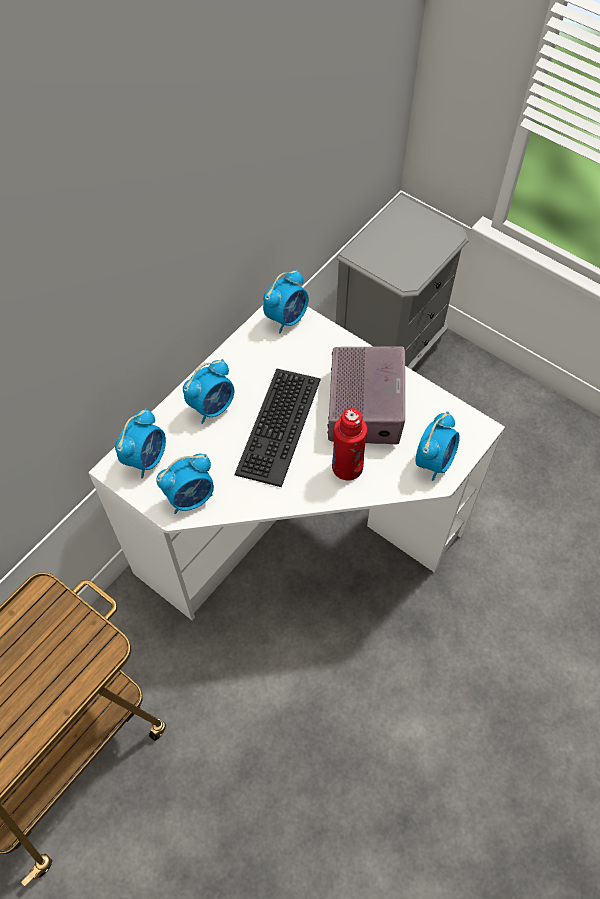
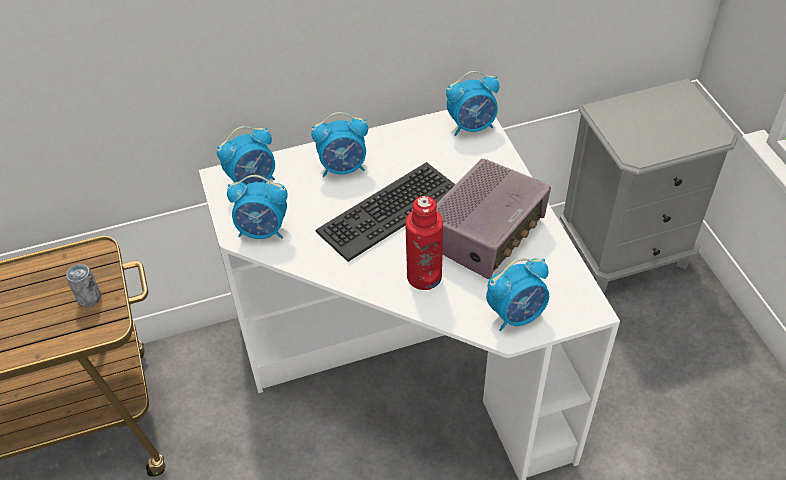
camera: 35 degrees right, 10 degrees down
(69, 636) = (89, 298): none -> can

